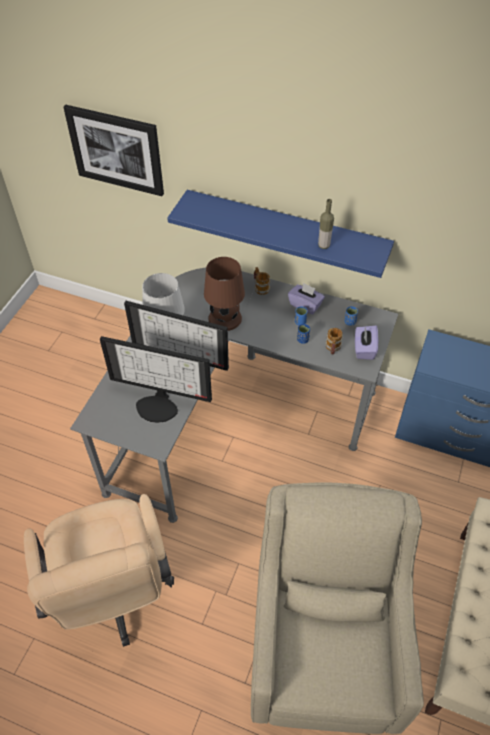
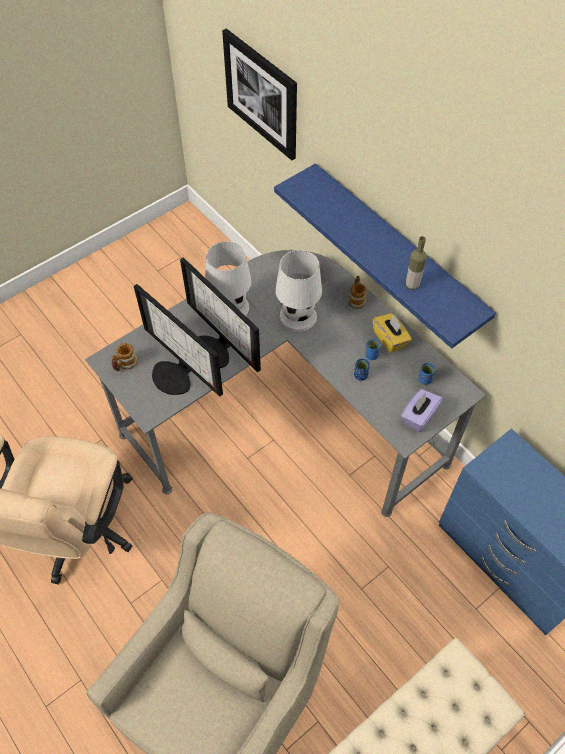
camera: 30 degrees right, 5 degrees up
(224, 318) = (297, 315): brown table lamp -> white table lamp
(305, 305) = (390, 339): purple tissue box -> yellow tissue box
(332, 348) = (385, 399): mug -> mug (125, 365)

